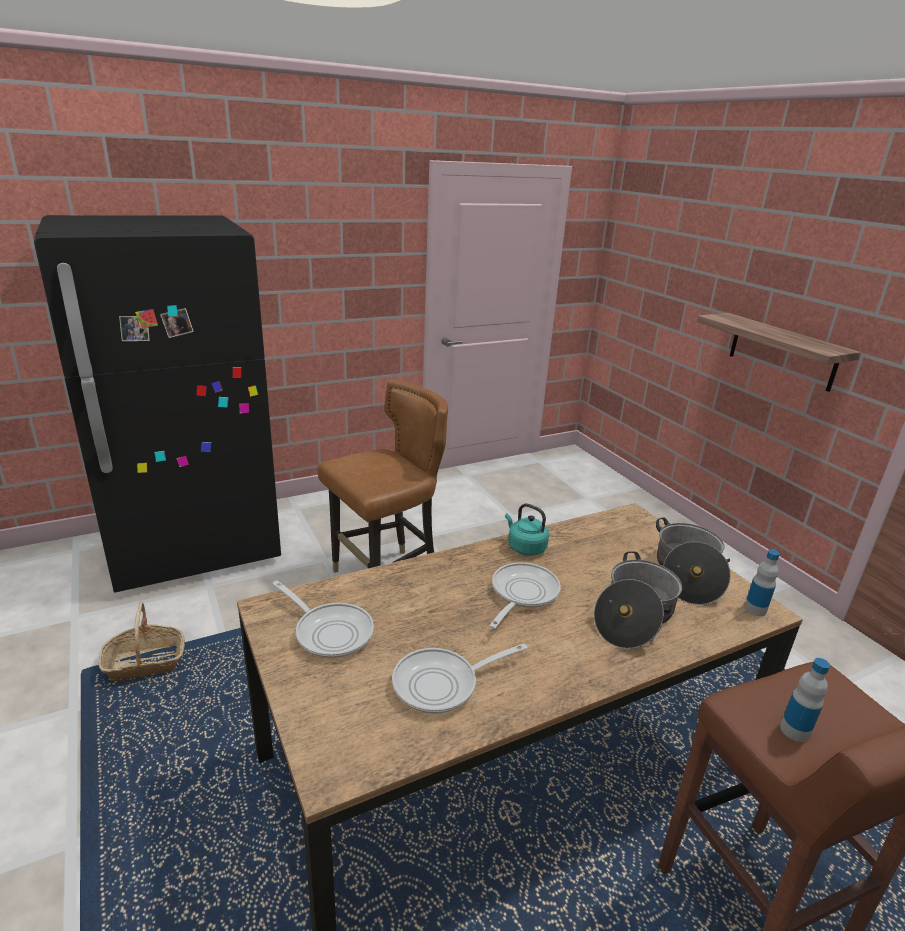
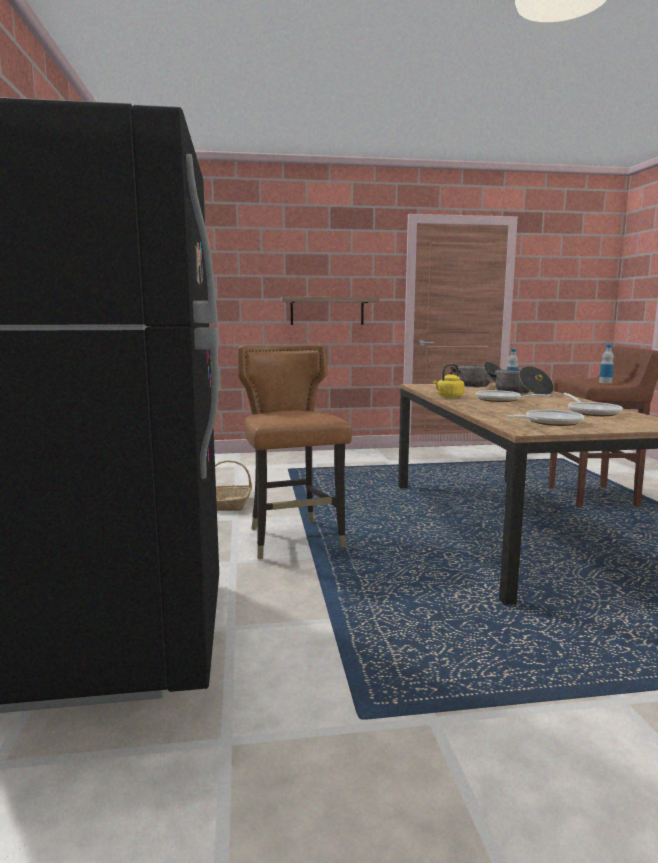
camera: 70 degrees left, 15 degrees down
(145, 662) = (362, 669): basket -> basket (231, 504)
(525, 547) = (448, 397): turquoise kettle -> yellow kettle

